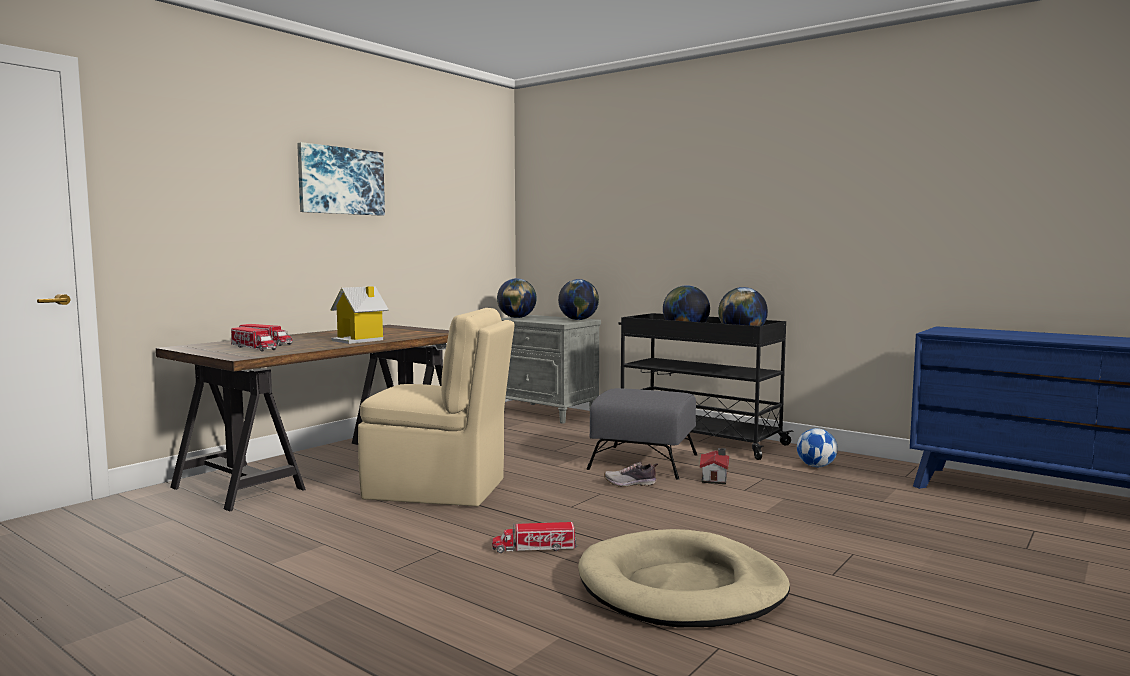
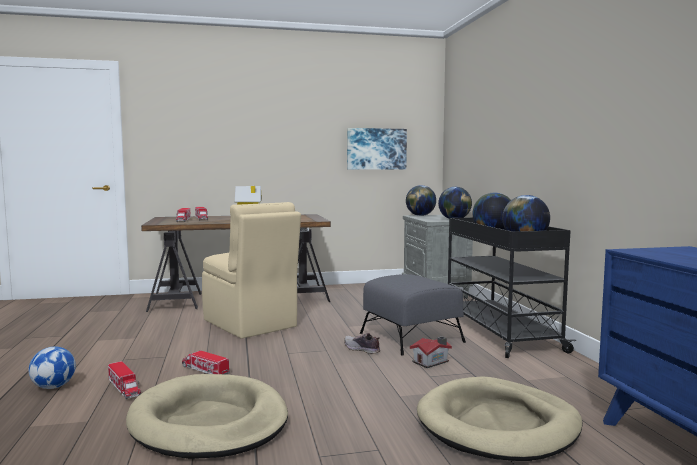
camera: 40 degrees right, 0 degrees up
(341, 181) = (281, 118): picture -> picture (376, 149)
(498, 595) = (124, 388): none -> toy truck
(816, 466) = (547, 376): football -> football (53, 387)
(872, 509) = (498, 424): none -> beige dog bed

